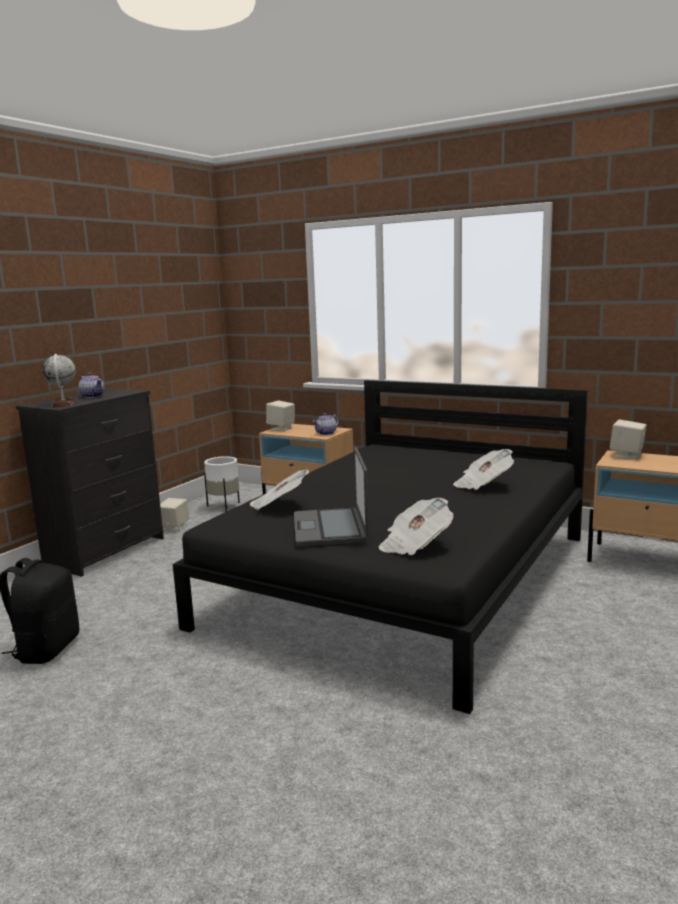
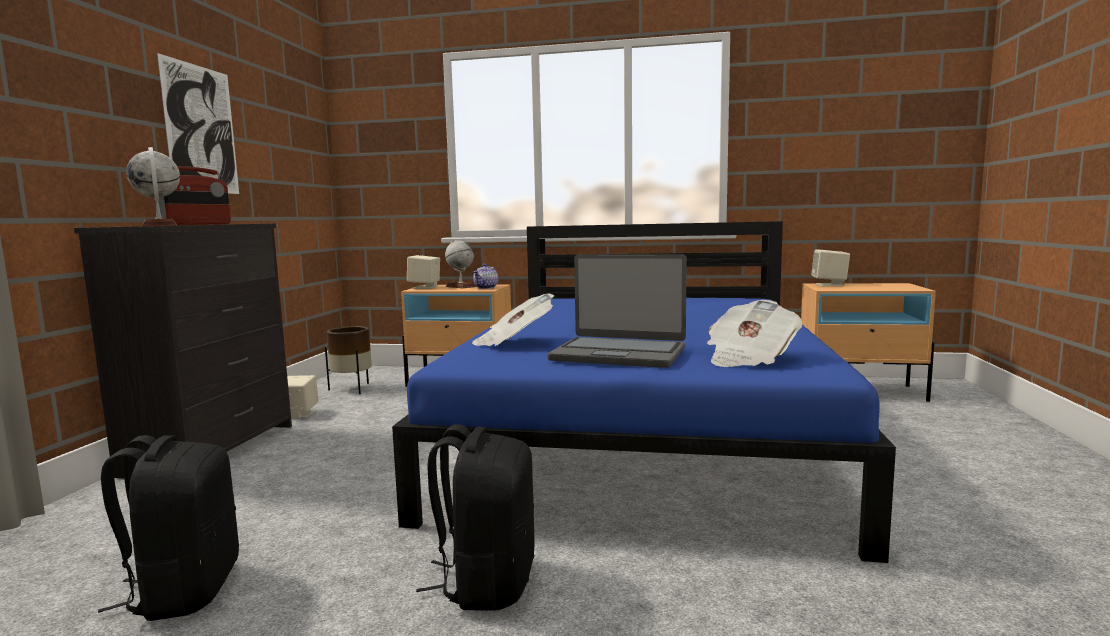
camera: 20 degrees left, 5 degrees down
(93, 396) = (196, 224): teapot -> radio
(105, 317) = (201, 129): none -> picture
(202, 675) = (486, 582): none -> black backpack
(224, 507) = (352, 389): white planter -> brown planter
(309, 429) = (461, 286): none -> globe
(331, 528) = (619, 354): laptop -> laptop turned 45 degrees counterclockwise
(405, 579) = (643, 433): black bed -> blue bed
(483, 484) = (723, 313): newspaper -> none

